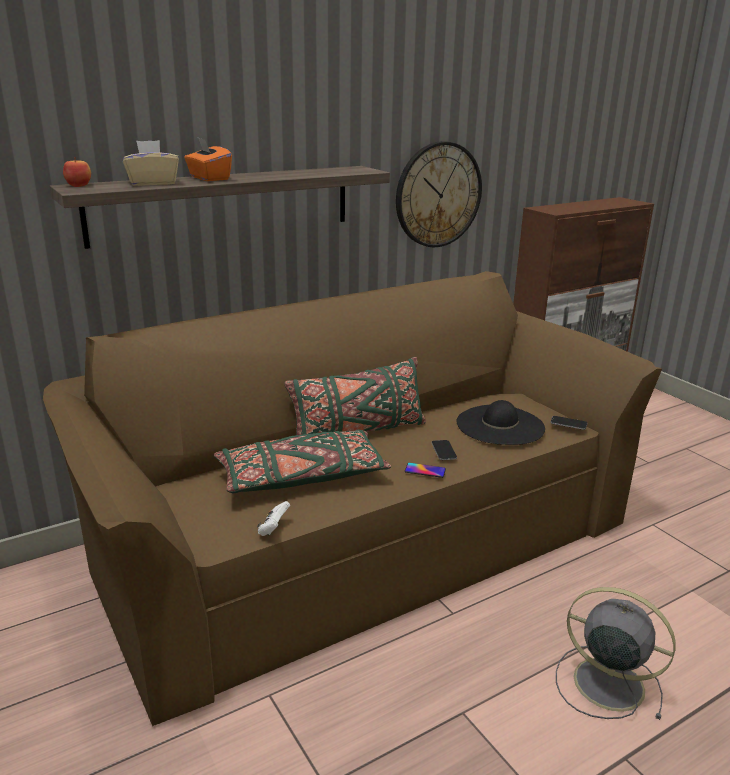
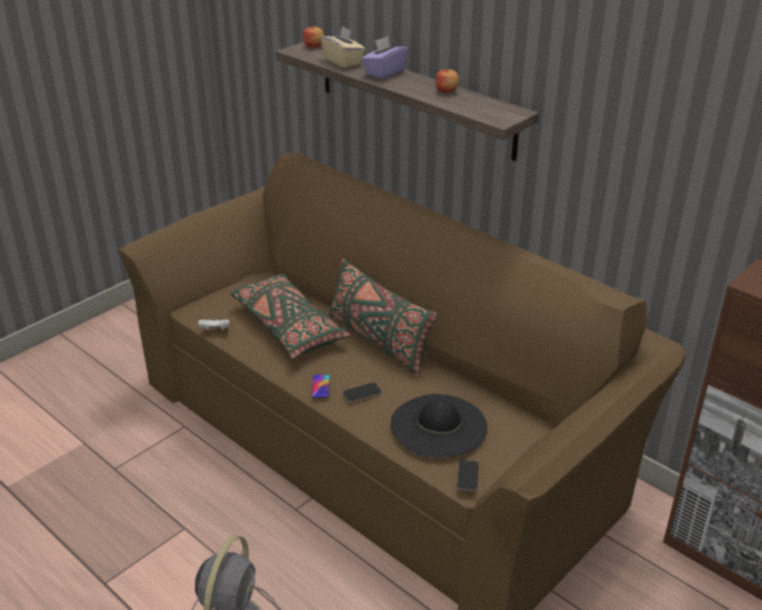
camera: 75 degrees right, 10 degrees up
(209, 178) = (384, 72): orange tissue box -> purple tissue box
(286, 172) = (447, 91): none -> apple
(438, 195) = (630, 183): wall clock -> none

